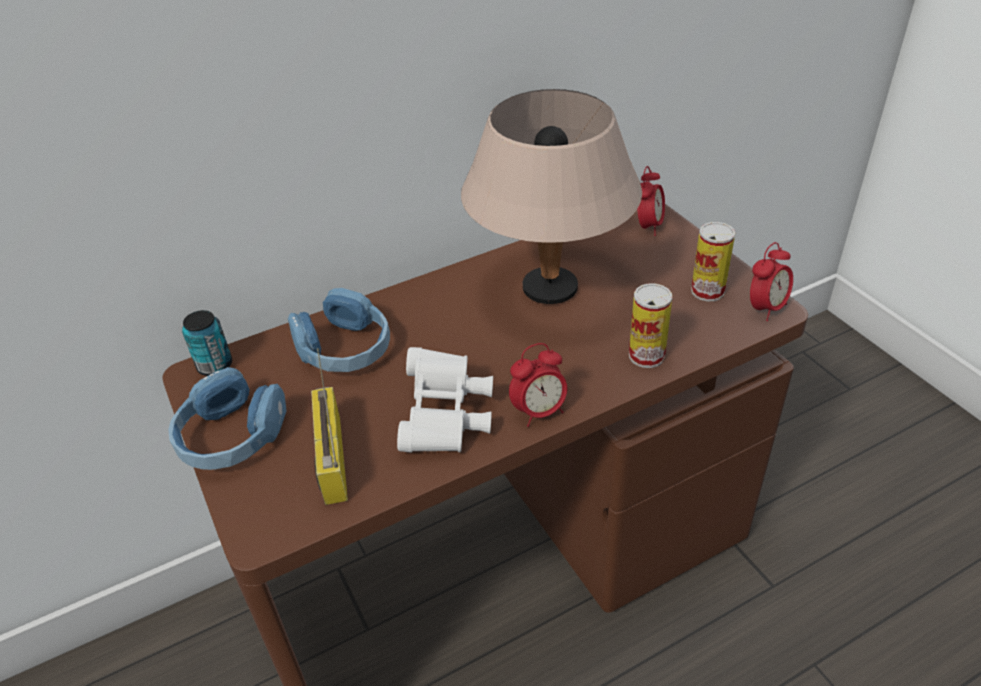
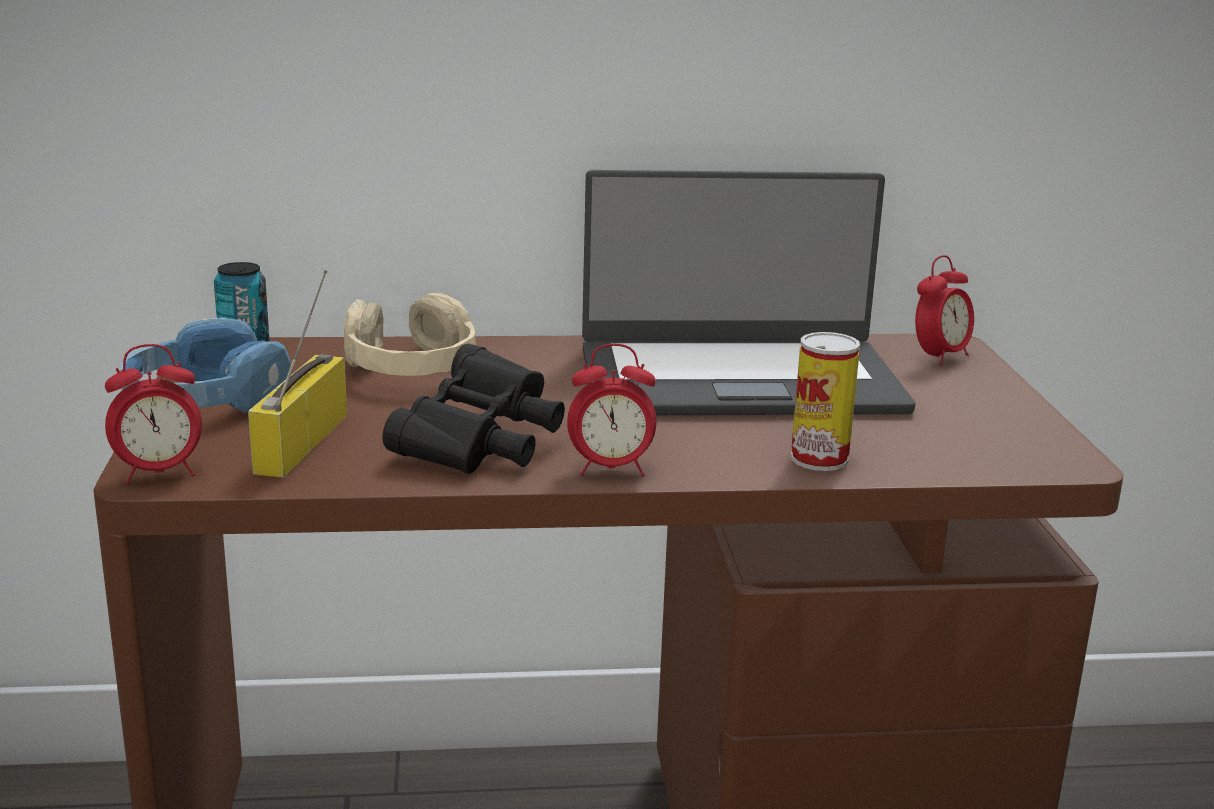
camera: 20 degrees right, 20 degrees down
(344, 349) = (411, 368): blue headphones -> beige headphones
(446, 418) = (480, 446): white binoculars -> black binoculars
(551, 289) = (738, 379): beige table lamp -> laptop
(707, 291) = (974, 426): can -> none
(766, 308) = (1054, 459): alarm clock -> alarm clock (159, 473)

